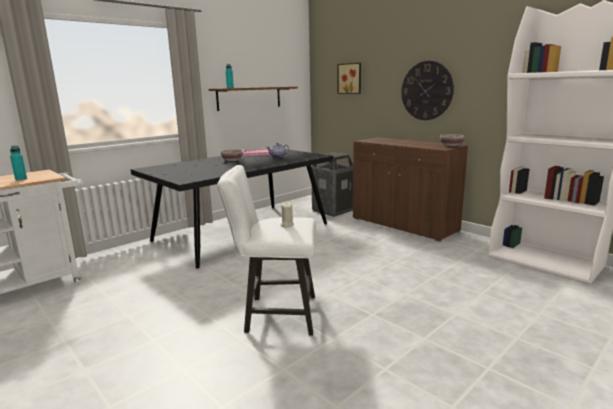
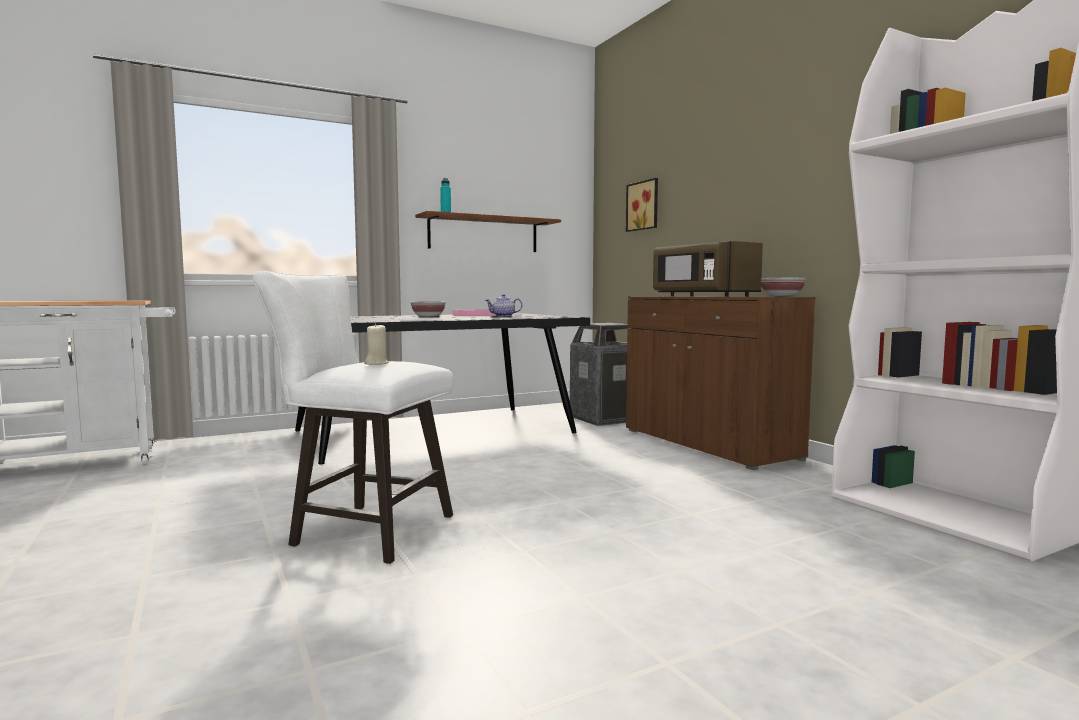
camera: 15 degrees right, 10 degrees down
(21, 179) = (91, 300): turquoise bottle -> none
(403, 143) = (702, 296): none -> brown microwave
(426, 91) = (751, 210): wall clock -> none

